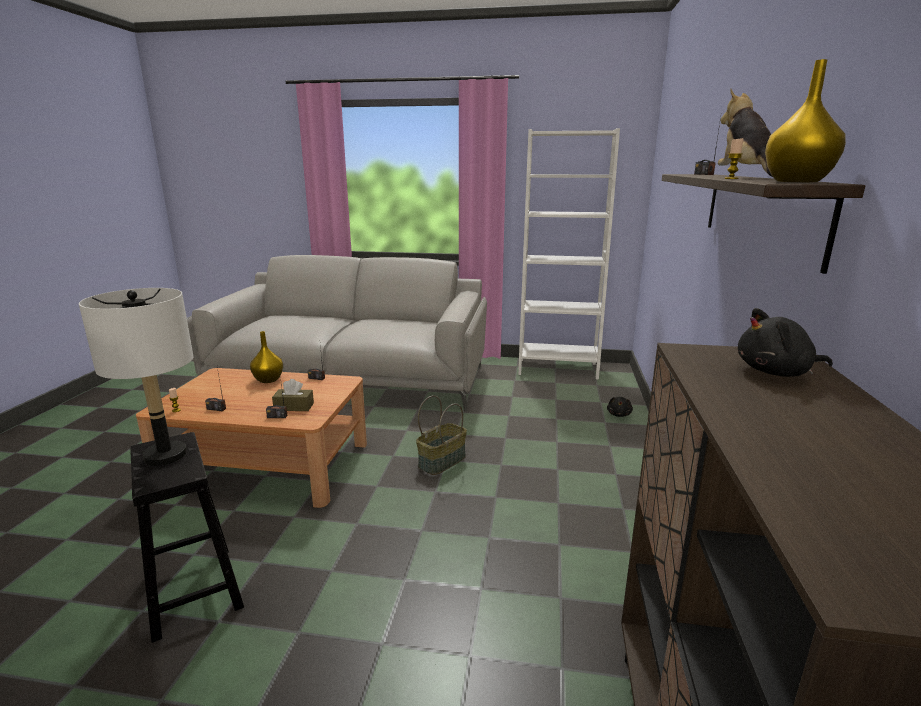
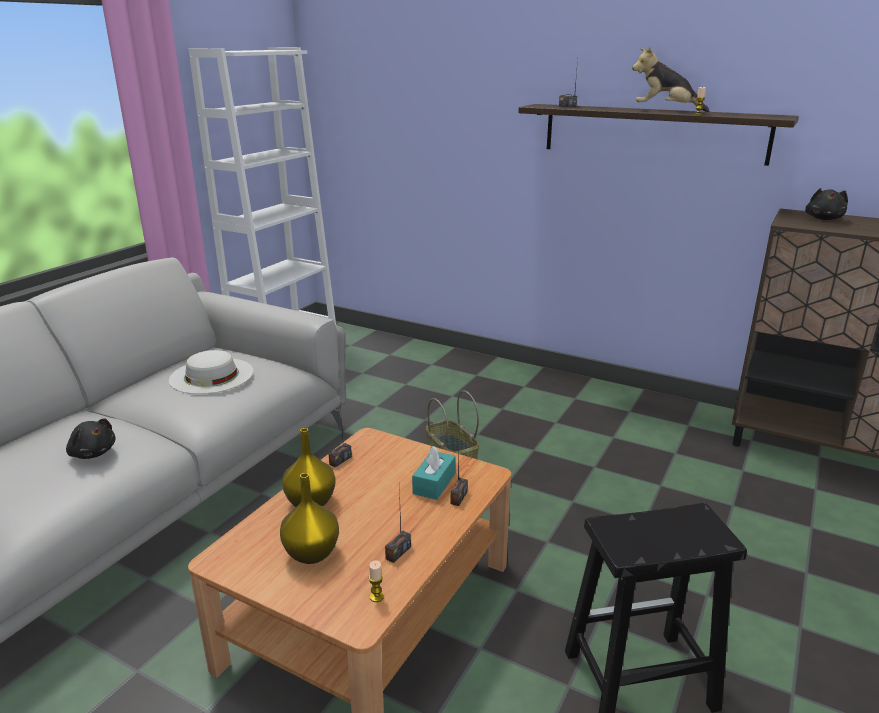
camera: 70 degrees left, 5 degrees up
(166, 455) = (649, 534): white table lamp -> none
(294, 407) = (434, 483): brown tissue box -> turquoise tissue box
(394, 327) = (211, 375): none -> white hat
(619, 414) = (422, 354): black plush toy -> black plush toy (92, 453)
(798, 181) = (763, 115): yellow vase -> yellow vase (313, 553)

